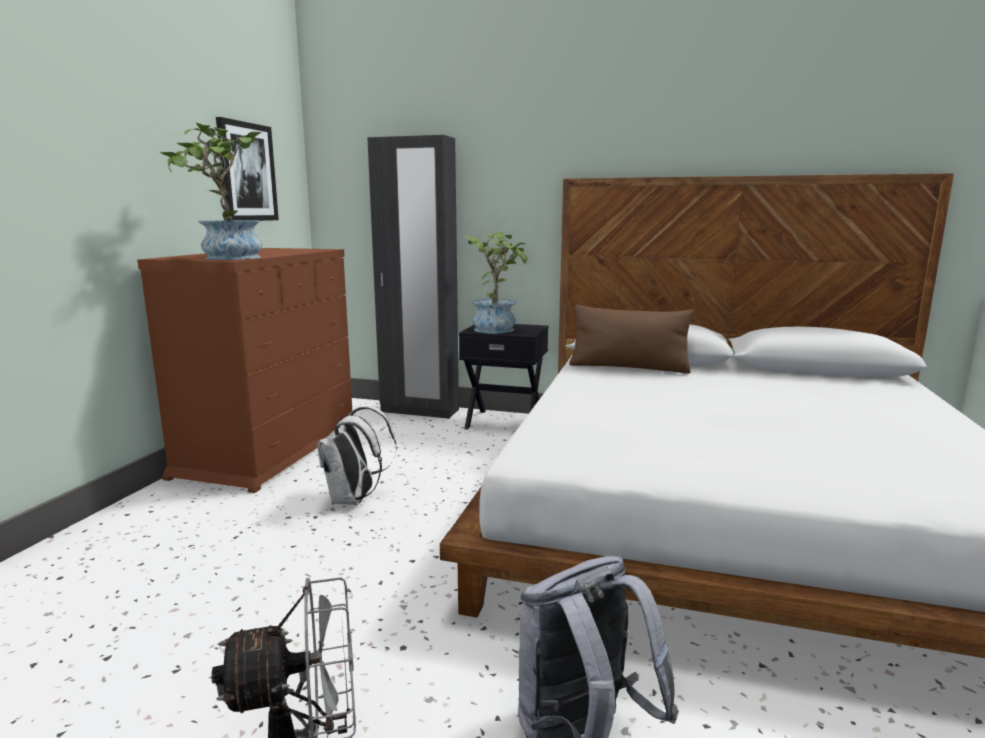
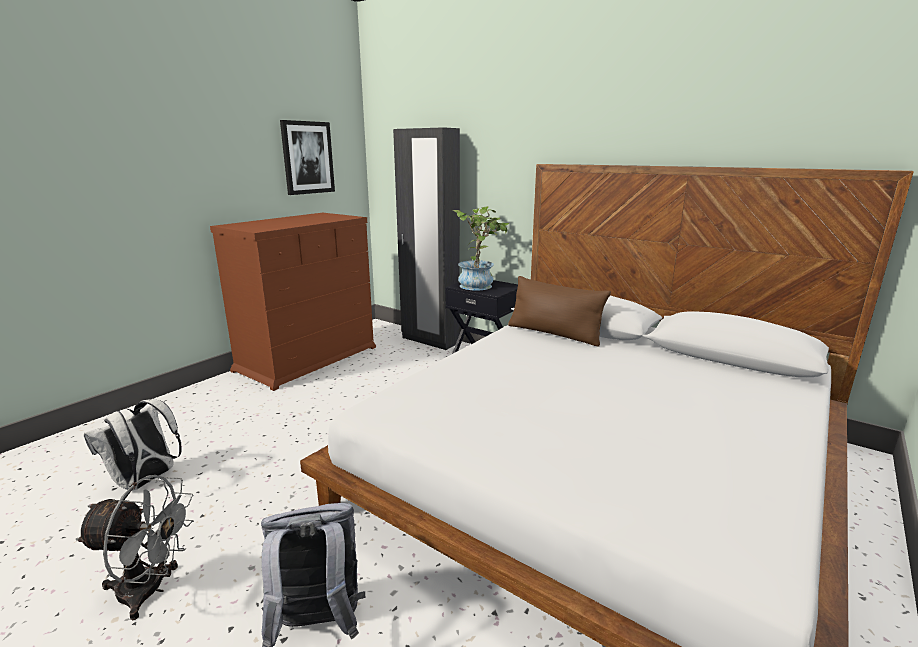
camera: 20 degrees right, 5 degrees up
(225, 258) = (260, 227): potted plant -> none
(355, 499) = (328, 407): white backpack -> white backpack (146, 481)

